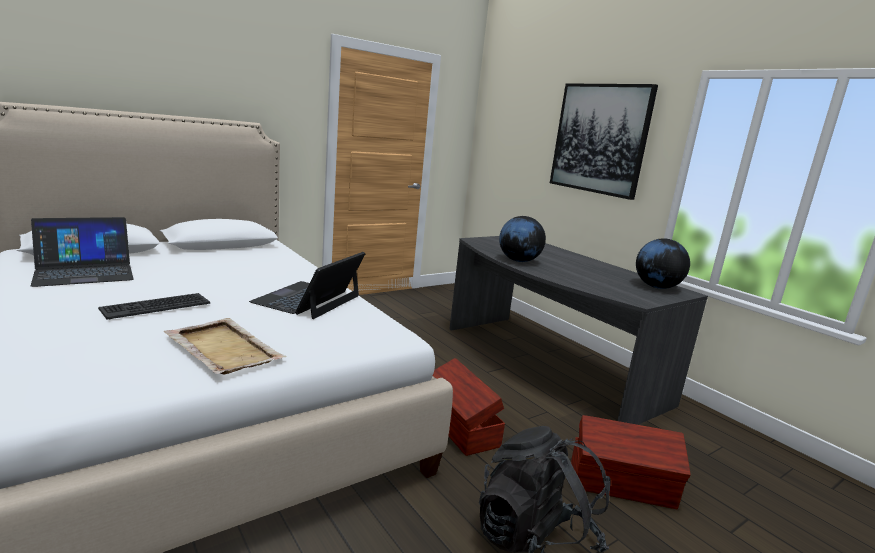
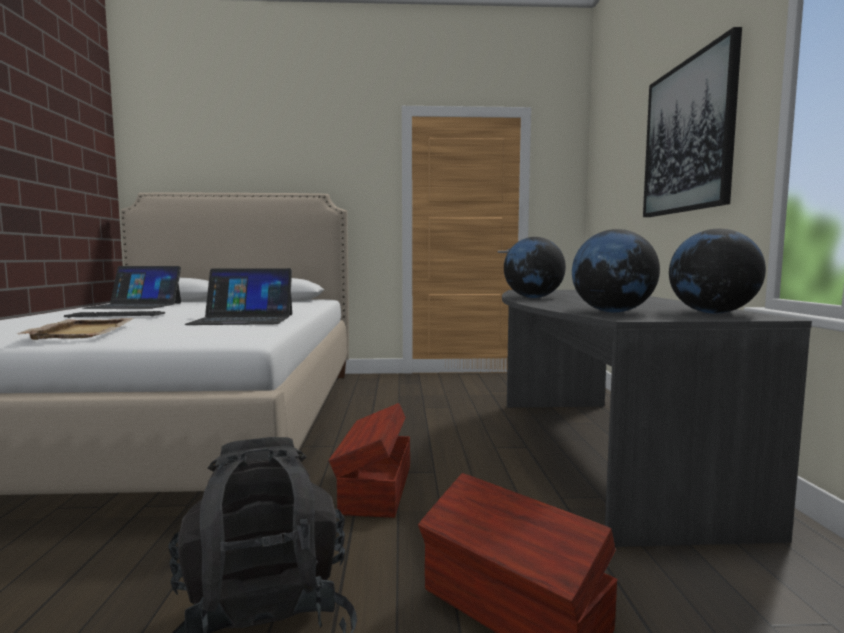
camera: 35 degrees right, 10 degrees down
(308, 299) = (243, 319): laptop -> laptop turned 150 degrees counterclockwise
(615, 290) = (612, 312): none -> globe

